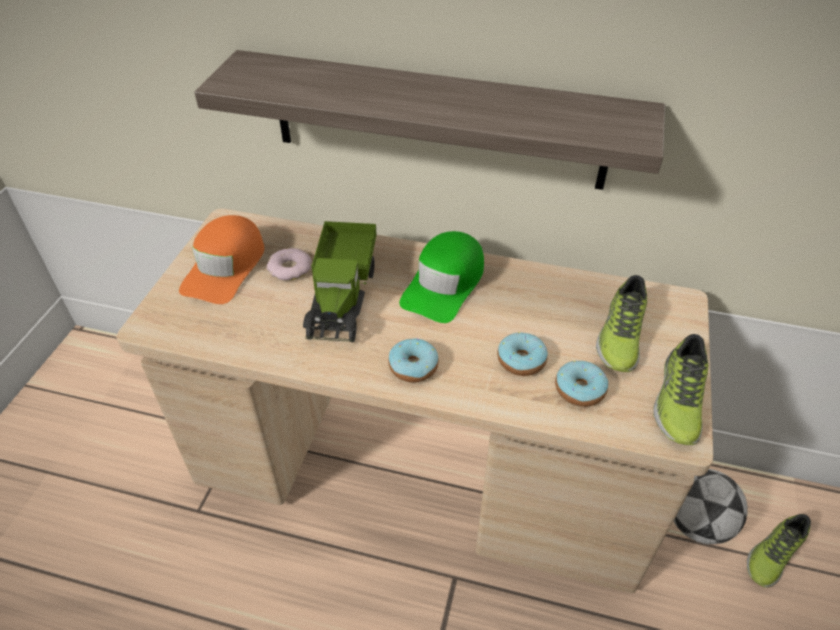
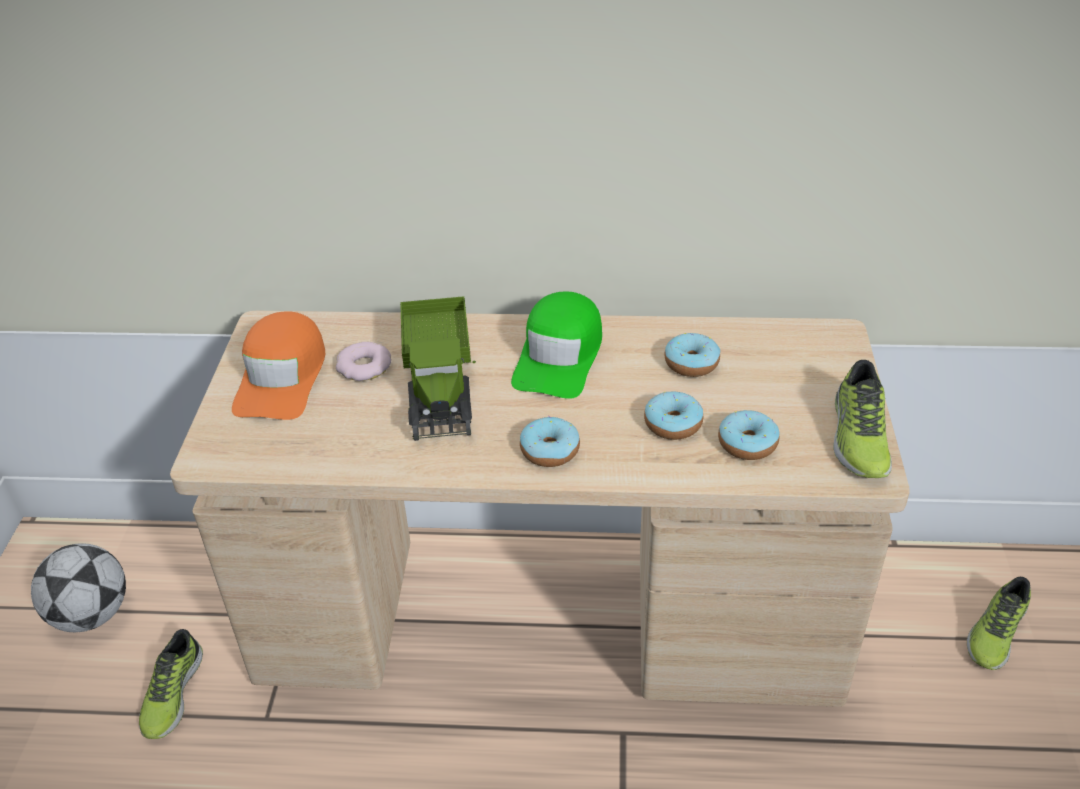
camera: 10 degrees left, 5 degrees down
(437, 121) = (526, 162): shelf -> none
(551, 308) = (691, 363): none -> donut
(620, 335) = (777, 380): shoe -> shoe (171, 694)
(696, 523) = (900, 615): football -> football (91, 615)

